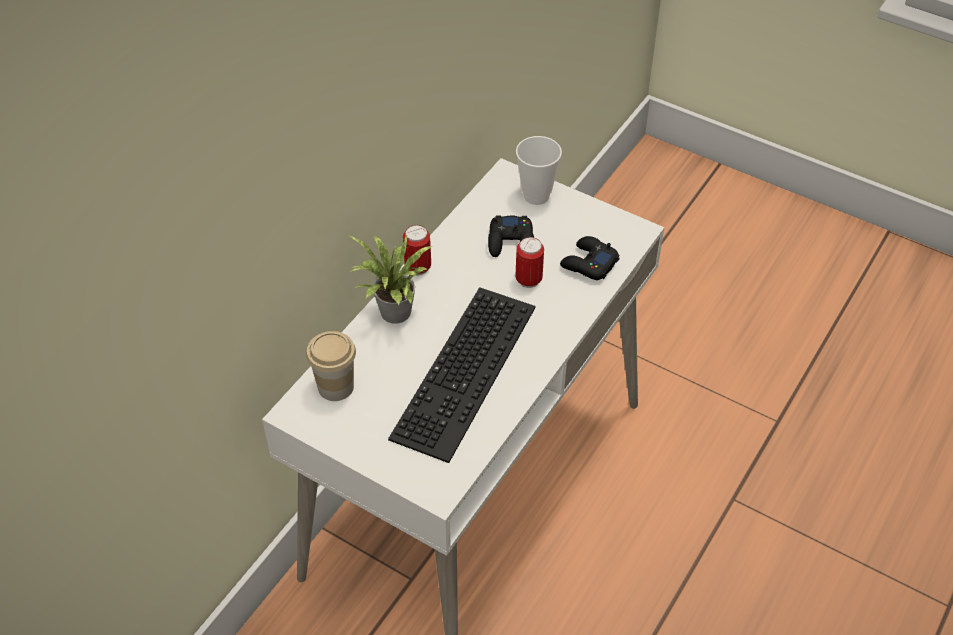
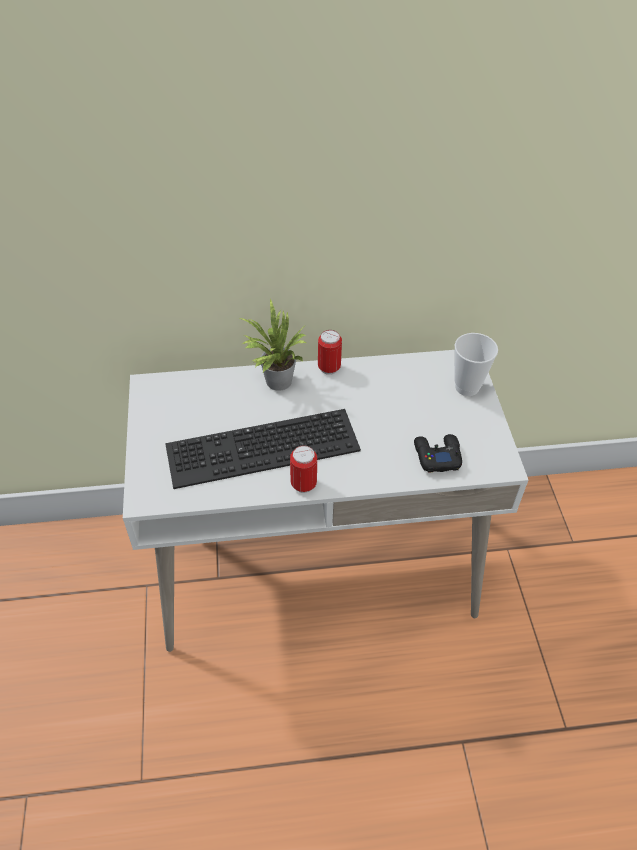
camera: 50 degrees right, 0 degrees up
(335, 386) = (187, 391): cup -> none
(511, 241) = (407, 400): black game controller -> none
(528, 280) = (382, 431): can -> can (303, 484)

